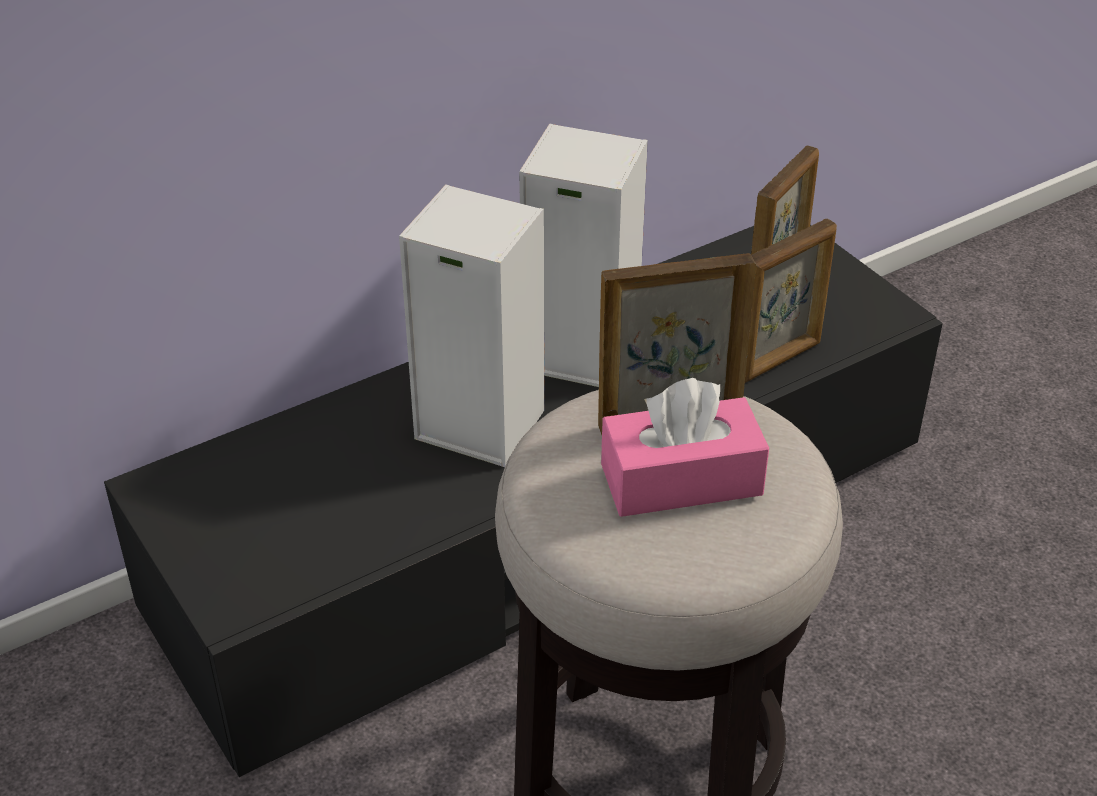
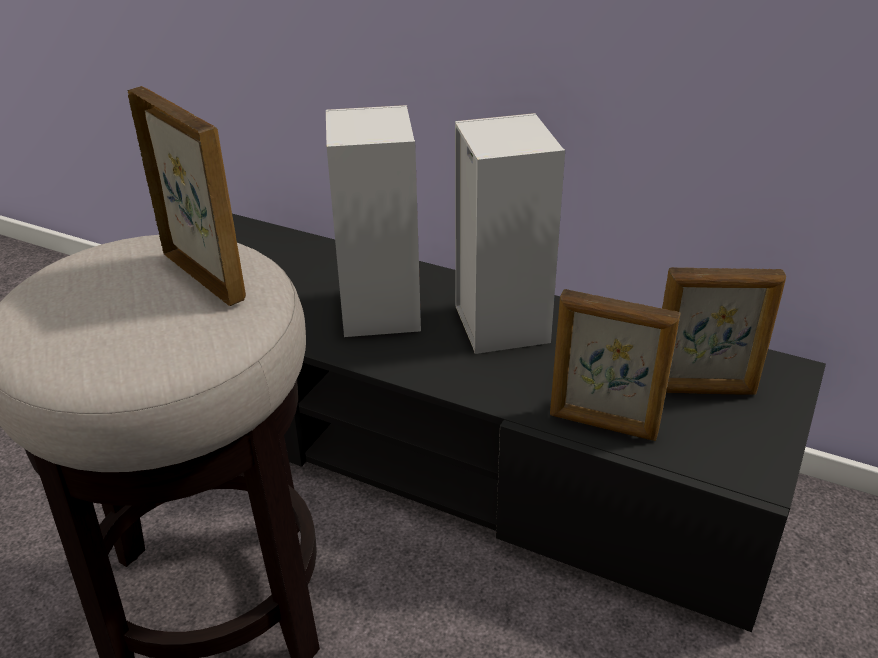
camera: 60 degrees right, 5 degrees down
(681, 480) = (126, 301): pink tissue box -> none

